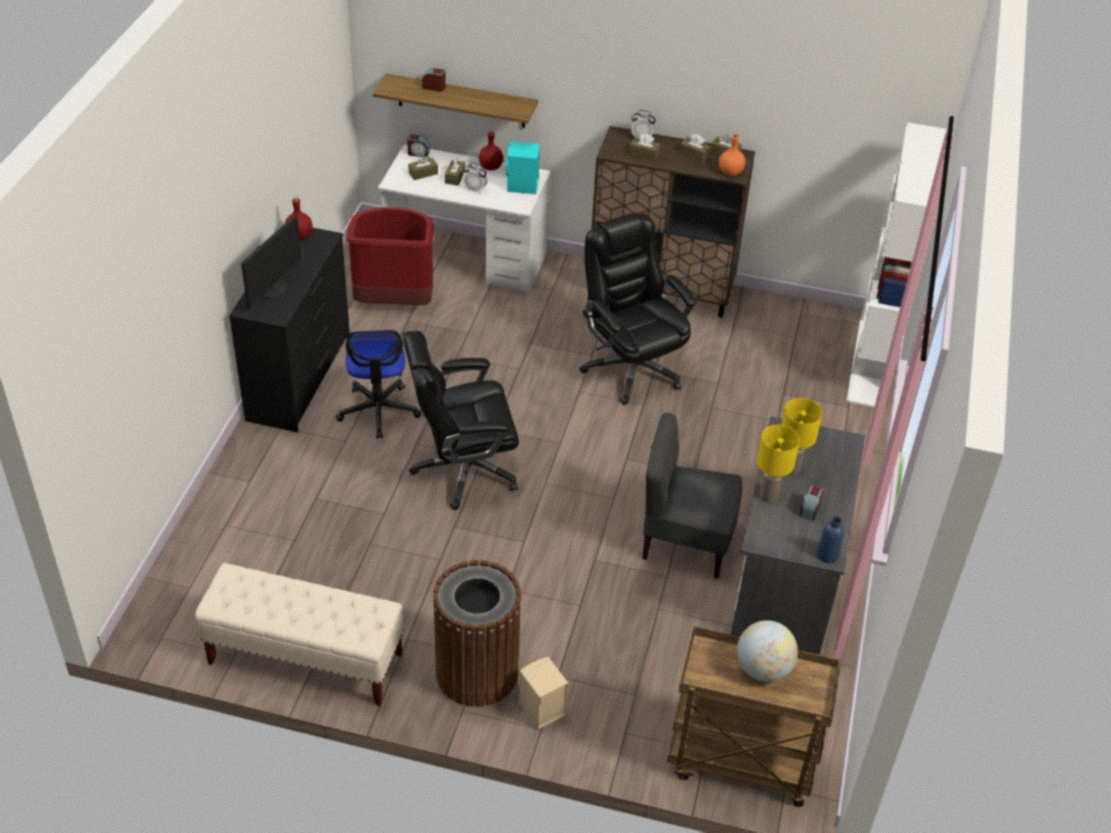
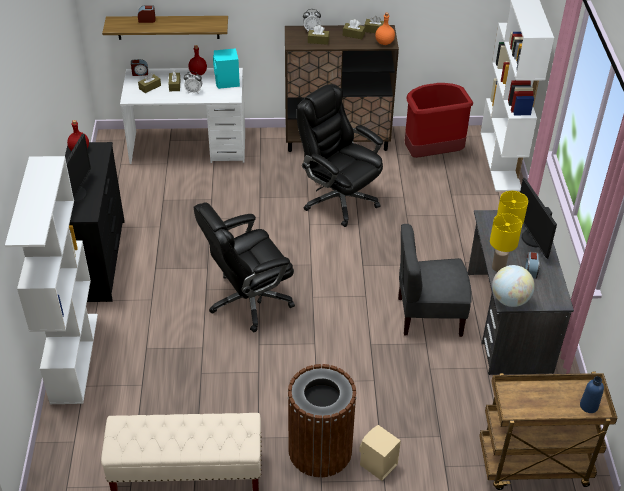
camera: 15 degrees left, 0 degrees up
(227, 488) = (74, 357): none -> white bookcase
(378, 410) = (167, 271): office chair -> none
(394, 302) = (147, 188): red trash can -> red trash can (431, 153)
(763, 669) = (551, 394): globe -> globe (510, 300)
(827, 555) = (557, 300): blue bottle -> blue bottle (588, 406)
(832, 469) = (533, 238): none -> monitor

